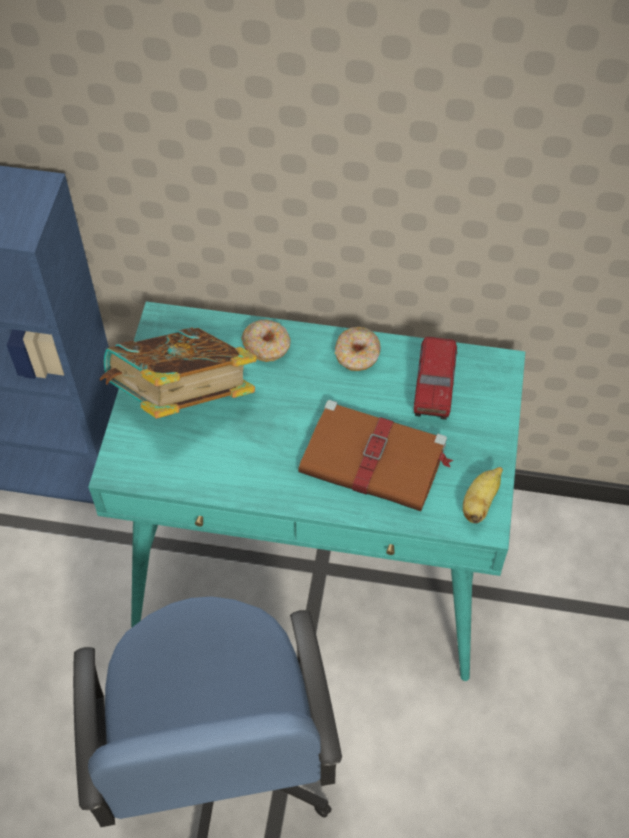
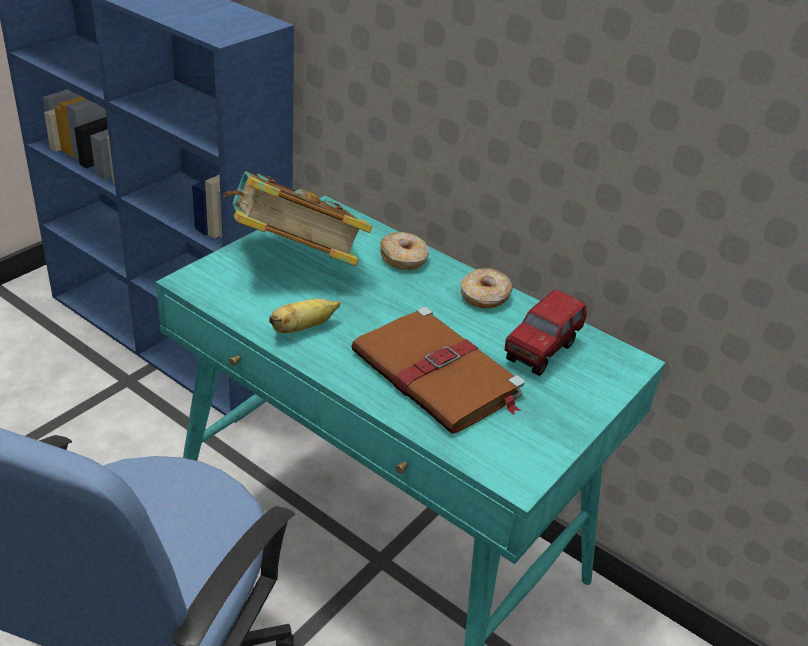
camera: 25 degrees right, 20 degrees down
(480, 502) = (524, 457): banana -> banana (302, 328)

